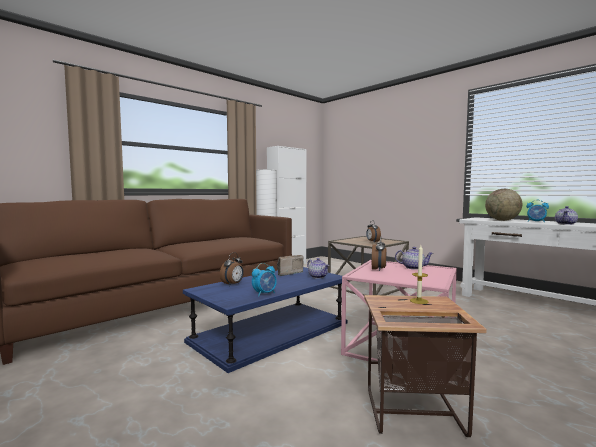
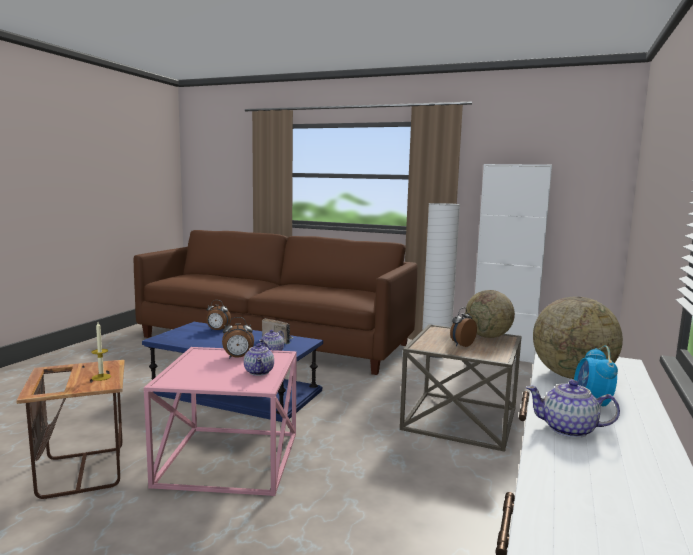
camera: 65 degrees right, 5 degrees up
(264, 294) = (191, 343): alarm clock -> none
(361, 238) = (488, 336): none -> globe

